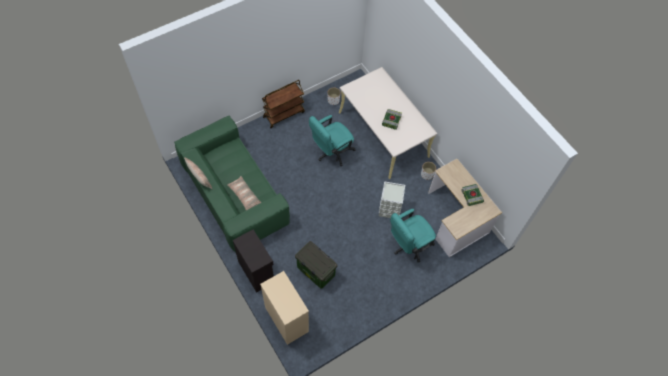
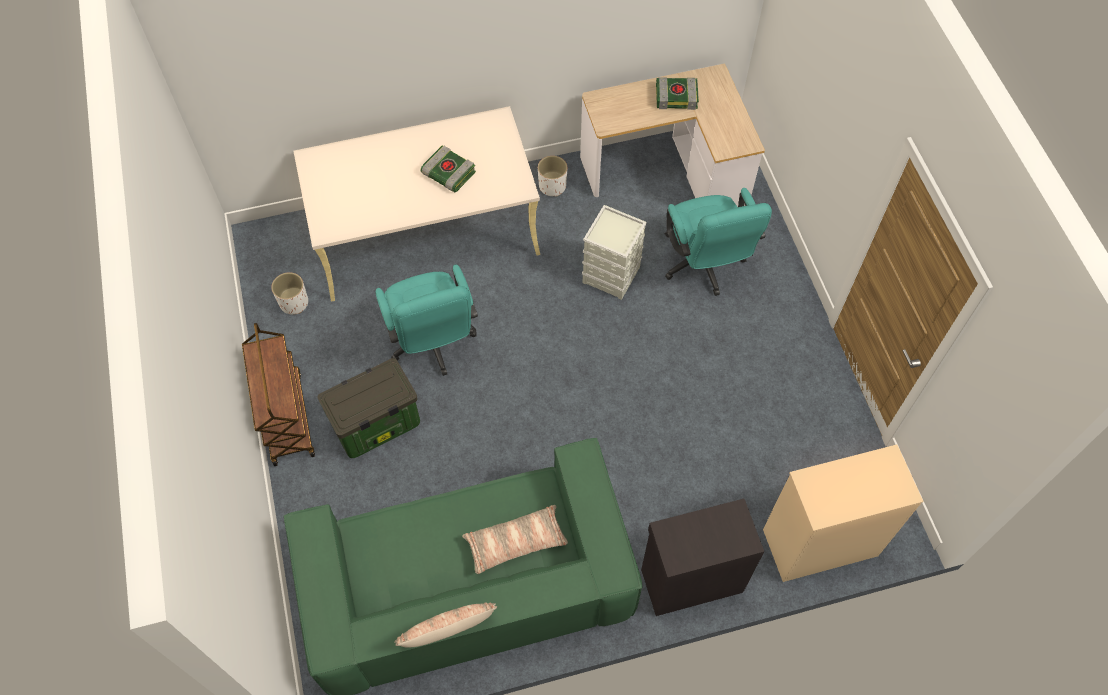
camera: 70 degrees left, 0 degrees up
(315, 271) = (720, 455): storage box -> storage box (376, 426)

